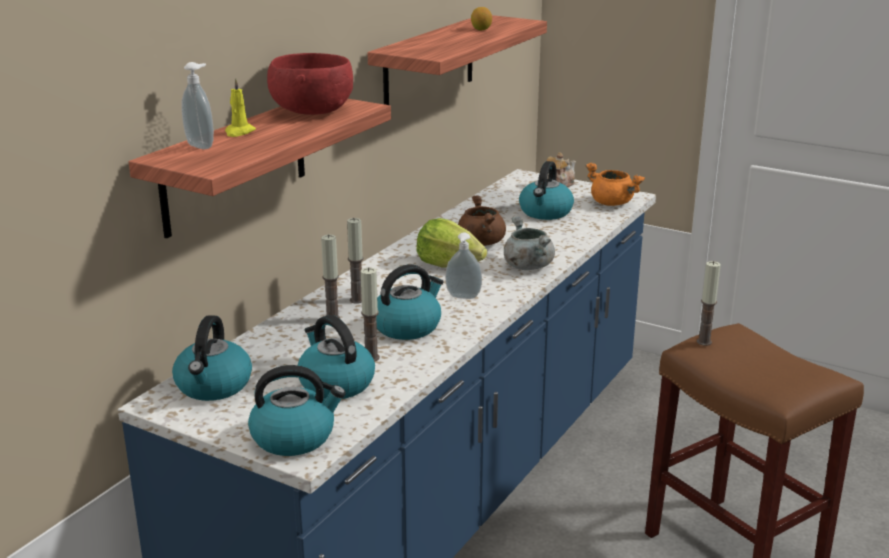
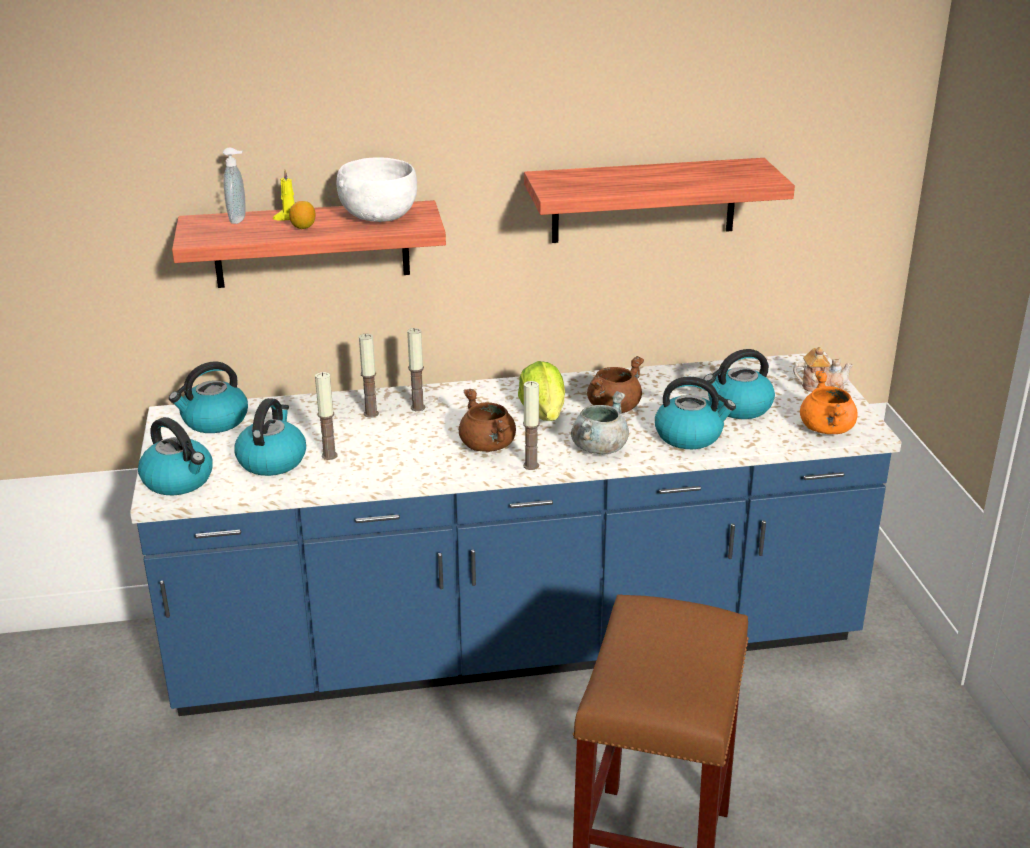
camera: 50 degrees right, 5 degrees up
(311, 111) = (378, 216): red bowl -> white bowl
(407, 326) = (401, 446): kettle -> kettle (689, 436)
(463, 297) = (489, 446): soap dispenser -> brown cooking pot
(481, 29) = (693, 176): lemon -> lemon (303, 227)
(704, 342) = (653, 606): candle -> candle (531, 465)

